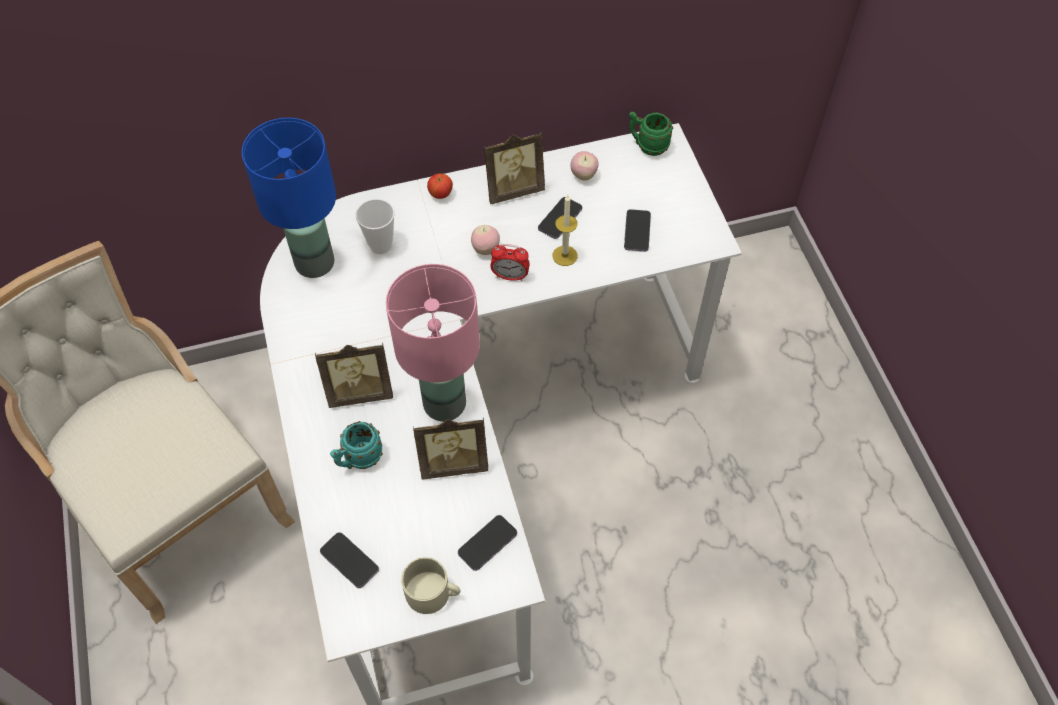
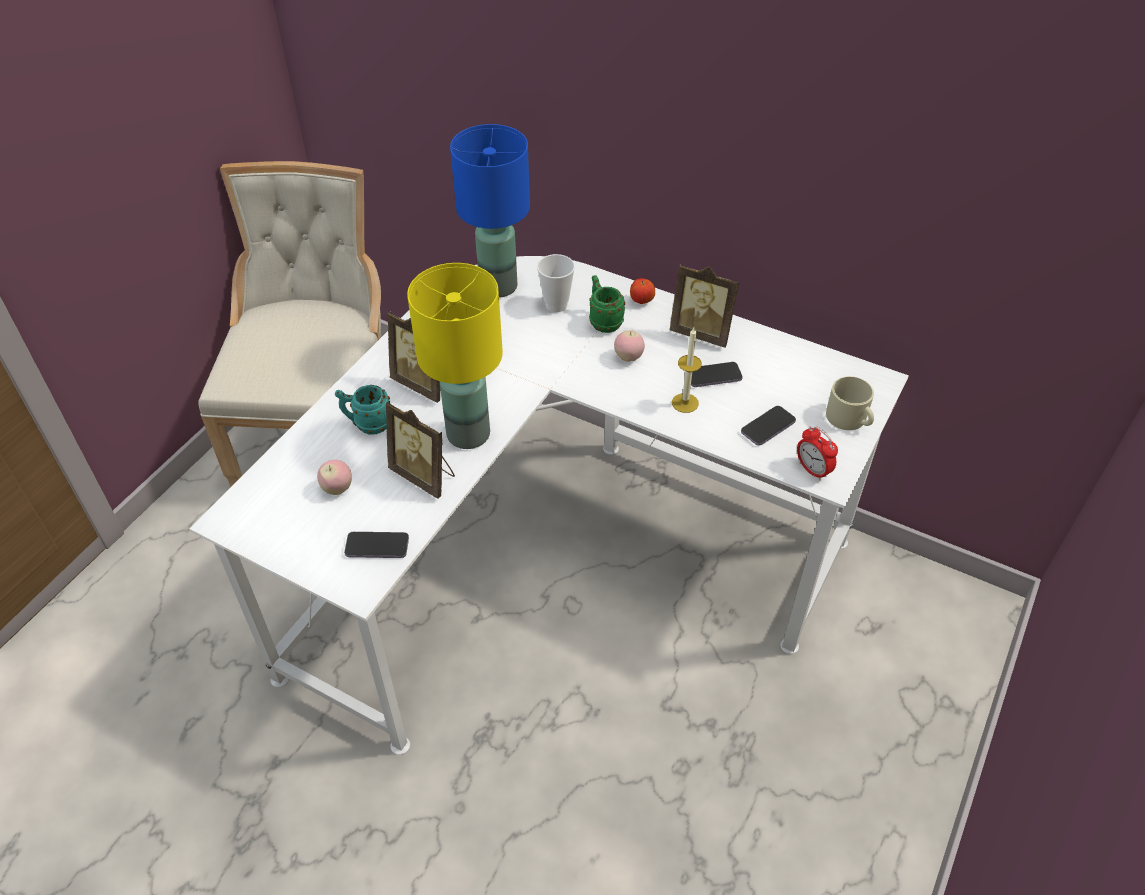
camera: 45 degrees right, 10 degrees down
(349, 561) = (280, 480): phone -> none
(433, 593) = (301, 546): beige mug -> beige mug (849, 419)
(443, 403) = (468, 433): pink table lamp -> yellow table lamp
(510, 276) = (624, 387): alarm clock -> alarm clock (812, 470)
(583, 175) = (772, 359): apple -> apple (337, 488)
(647, 145) = (857, 373): green mug -> green mug (603, 321)

